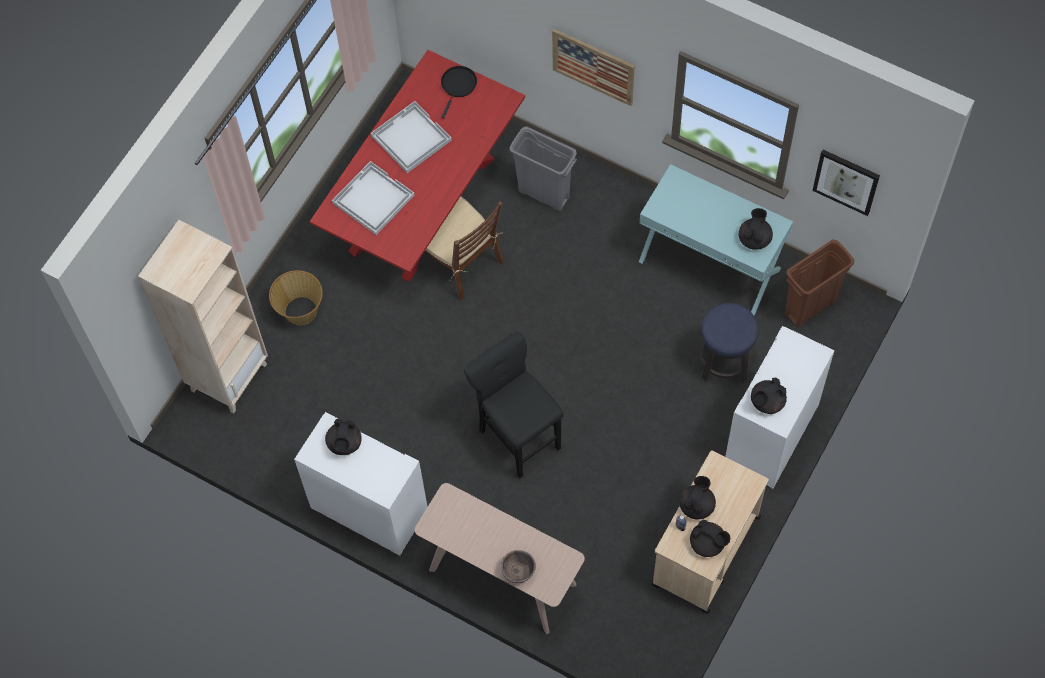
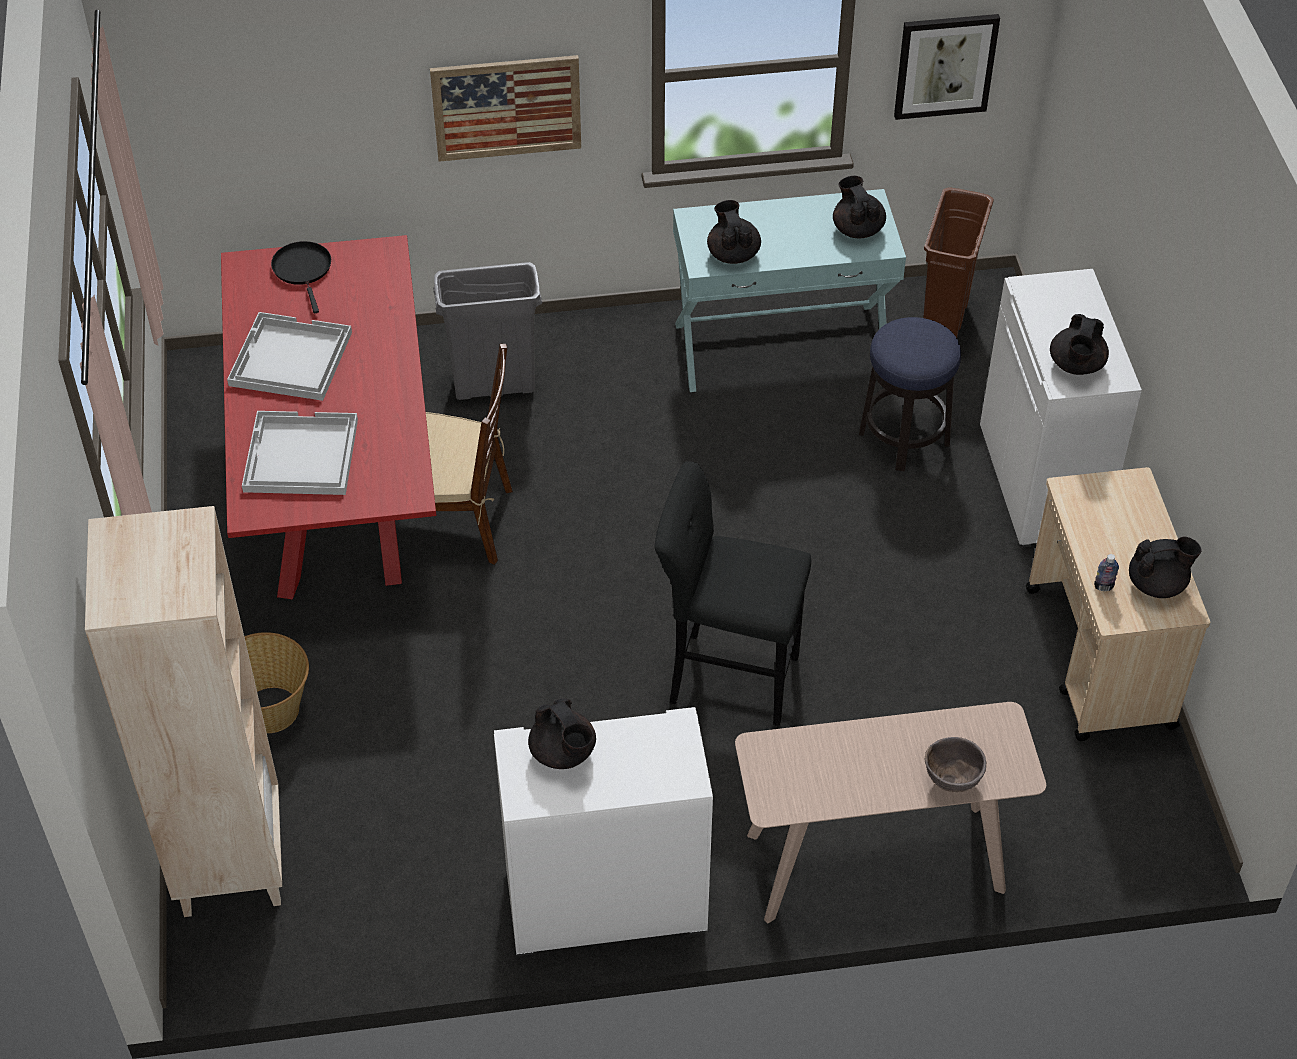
camera: 40 degrees left, 15 degrees down
(697, 505) = (1097, 549): black teapot -> black teapot (733, 254)

